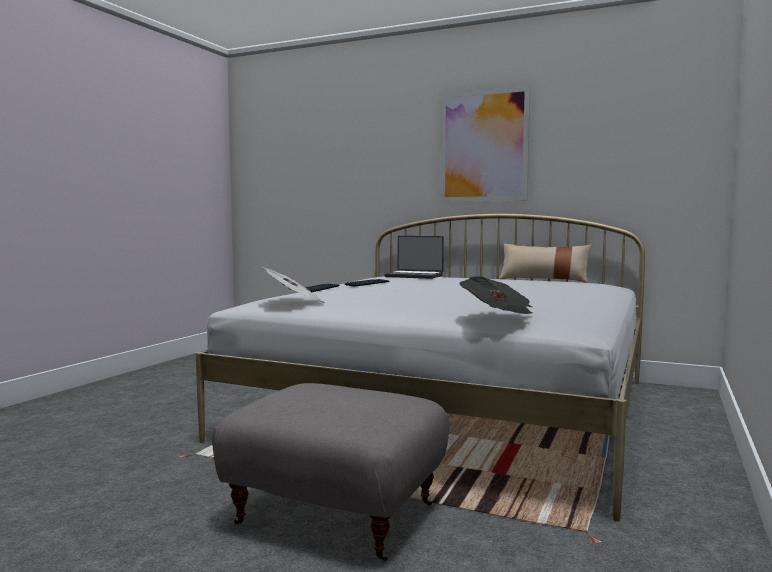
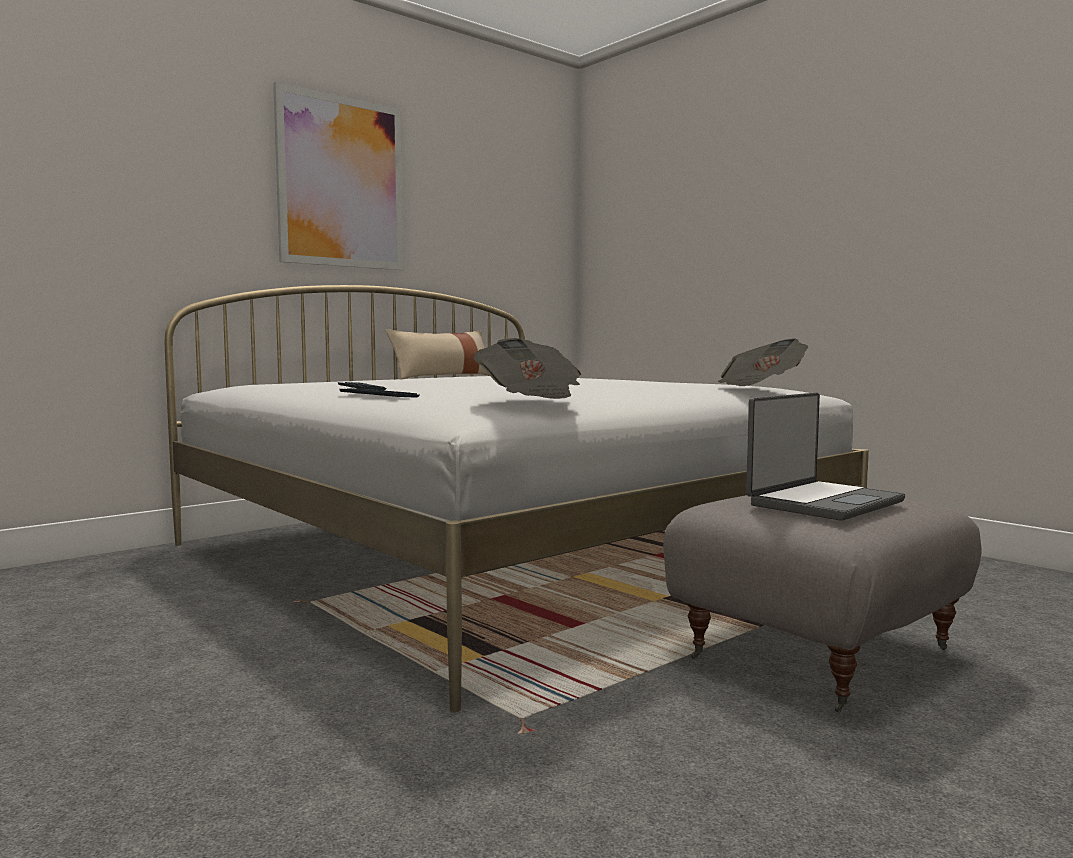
camera: 65 degrees left, 0 degrees up
(414, 276) = (310, 381): laptop -> laptop (823, 503)

